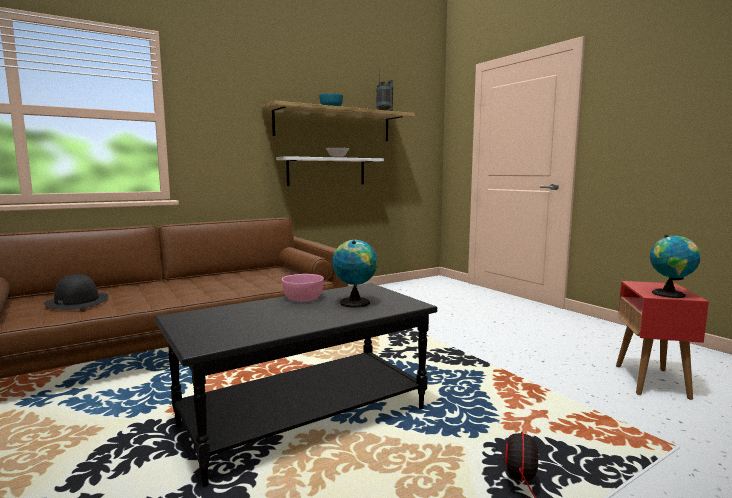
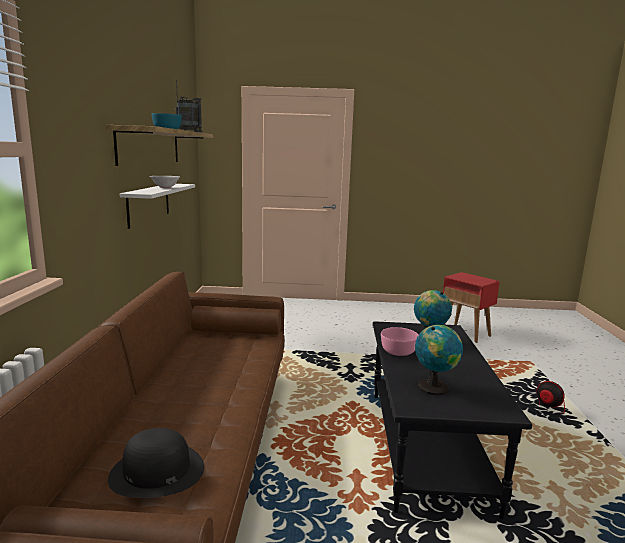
camera: 55 degrees left, 5 degrees up
(671, 294) = (482, 280): globe -> globe (434, 386)

